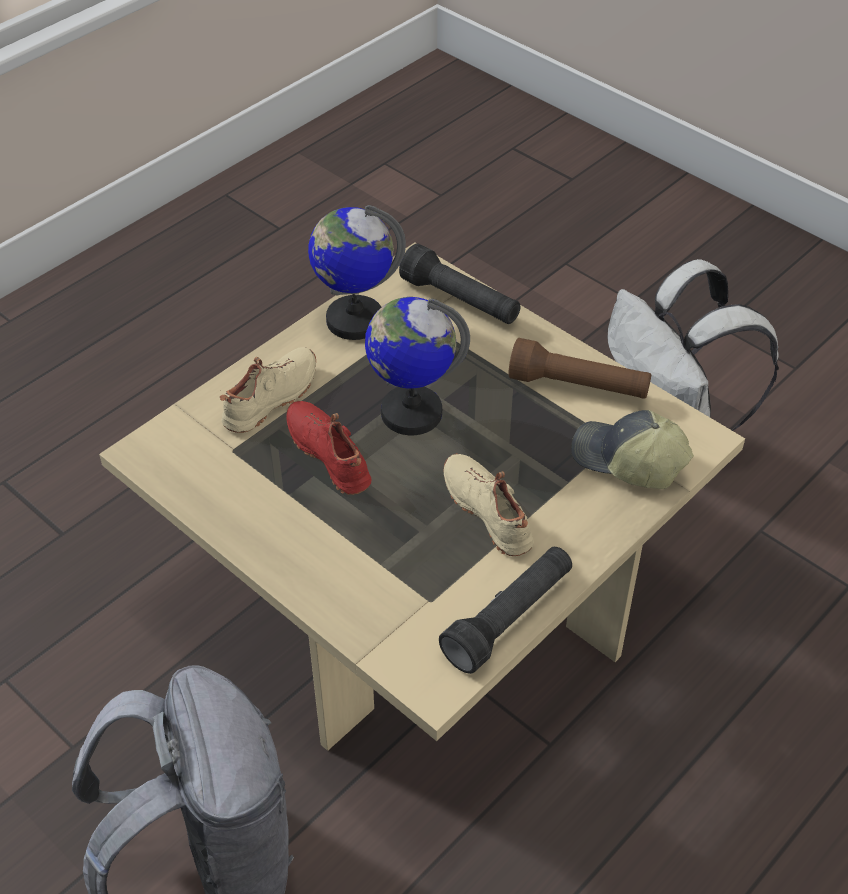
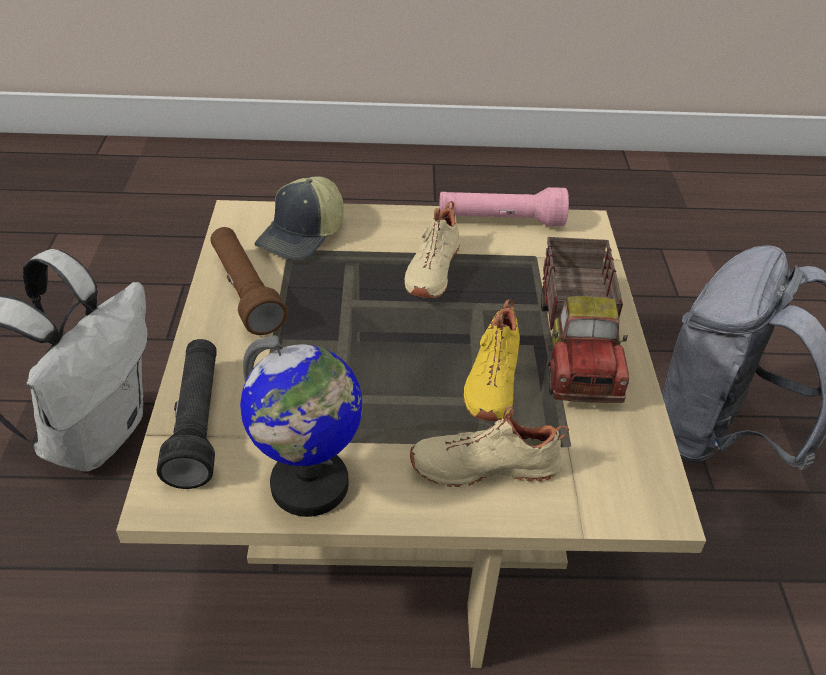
camera: 135 degrees left, 5 degrees down
(301, 532) = (578, 345): none -> toy truck
(331, 454) = (490, 381): red shoe -> yellow shoe
(410, 412) = (387, 364): globe -> none
(509, 618) = (500, 221): black flashlight -> pink flashlight
(627, 461) = (303, 235): cap -> cap turned 45 degrees clockwise

